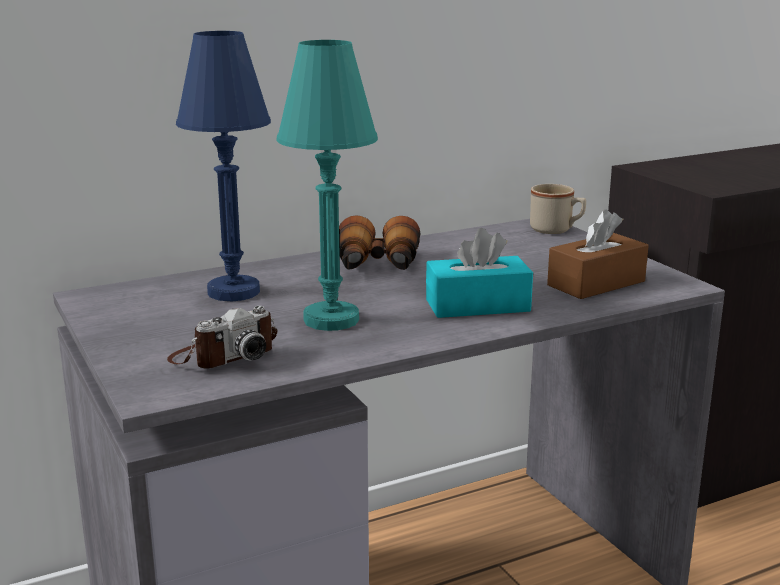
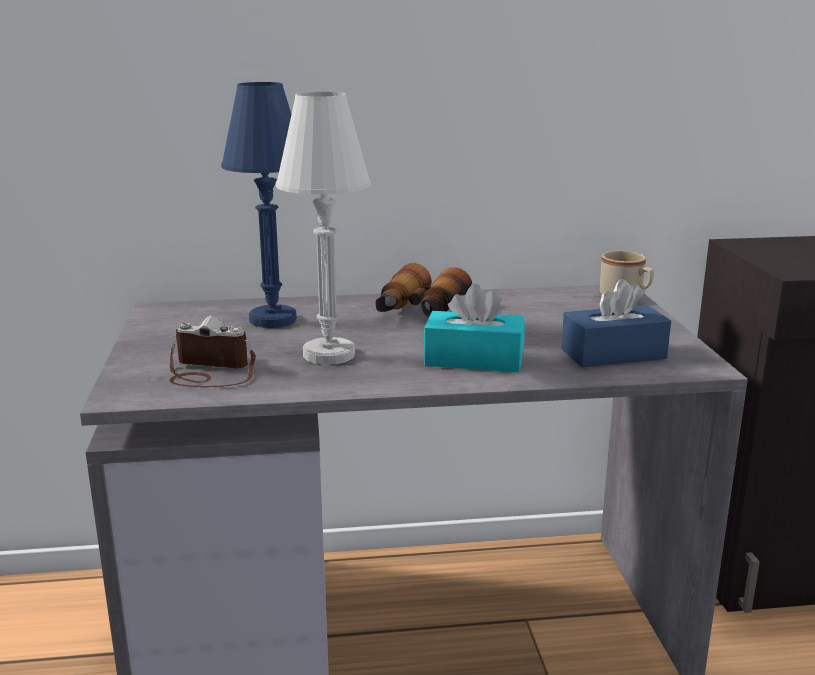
camera: 20 degrees right, 0 degrees up
(224, 355) = (209, 373): camera -> camera turned 150 degrees counterclockwise
(331, 320) = (329, 355): turquoise table lamp -> white table lamp
(596, 283) = (613, 354): brown tissue box -> blue tissue box

